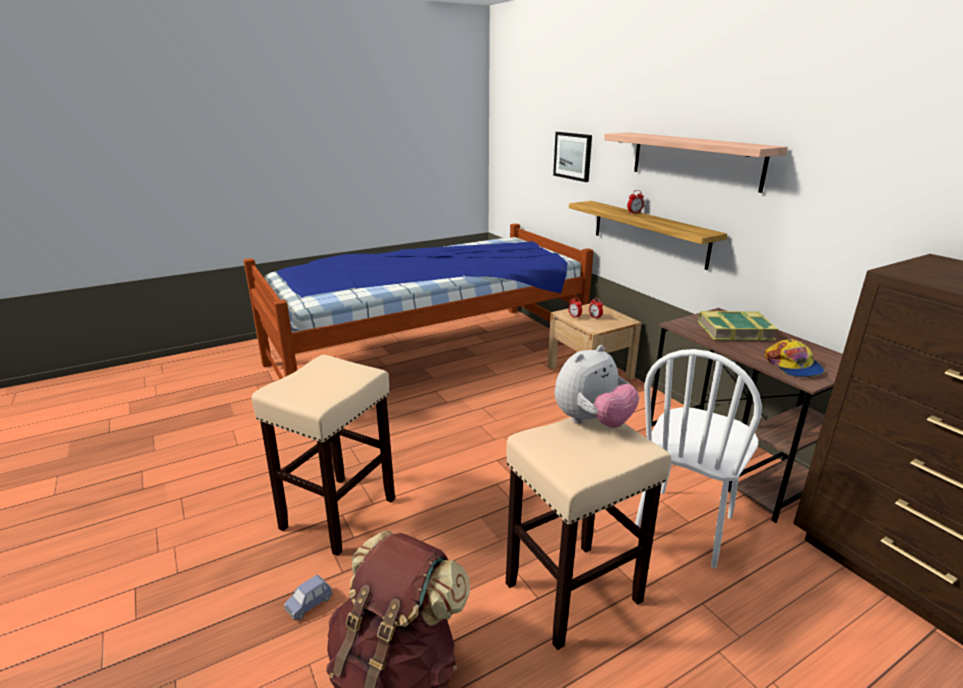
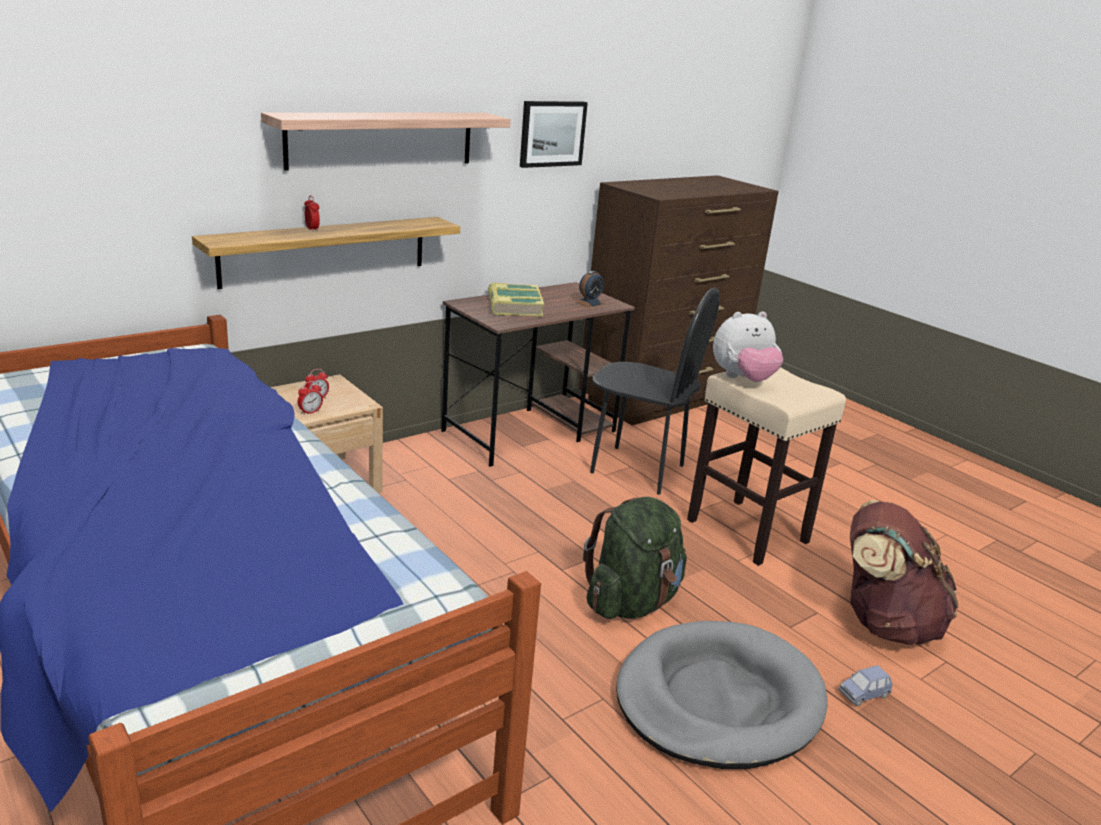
camera: 100 degrees left, 0 degrees up
(309, 604) = (863, 694): blue toy car -> blue toy car turned 120 degrees clockwise
(339, 512) = (718, 700): beige stool -> grey dog bed
(454, 488) = (631, 602): none -> green backpack
(573, 156) = (120, 167): picture -> picture (552, 133)
(592, 422) = (743, 379): plush toy -> plush toy turned 120 degrees clockwise
(684, 526) = (637, 469): white chair -> black chair
(793, 366) = (589, 303): cap -> alarm clock

